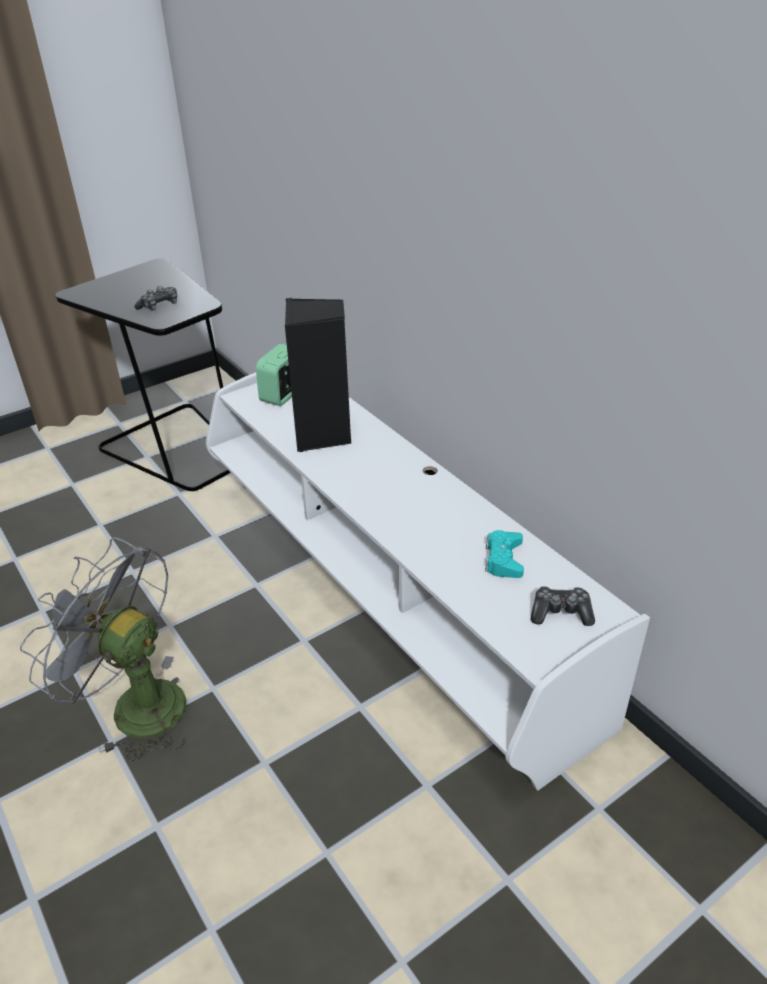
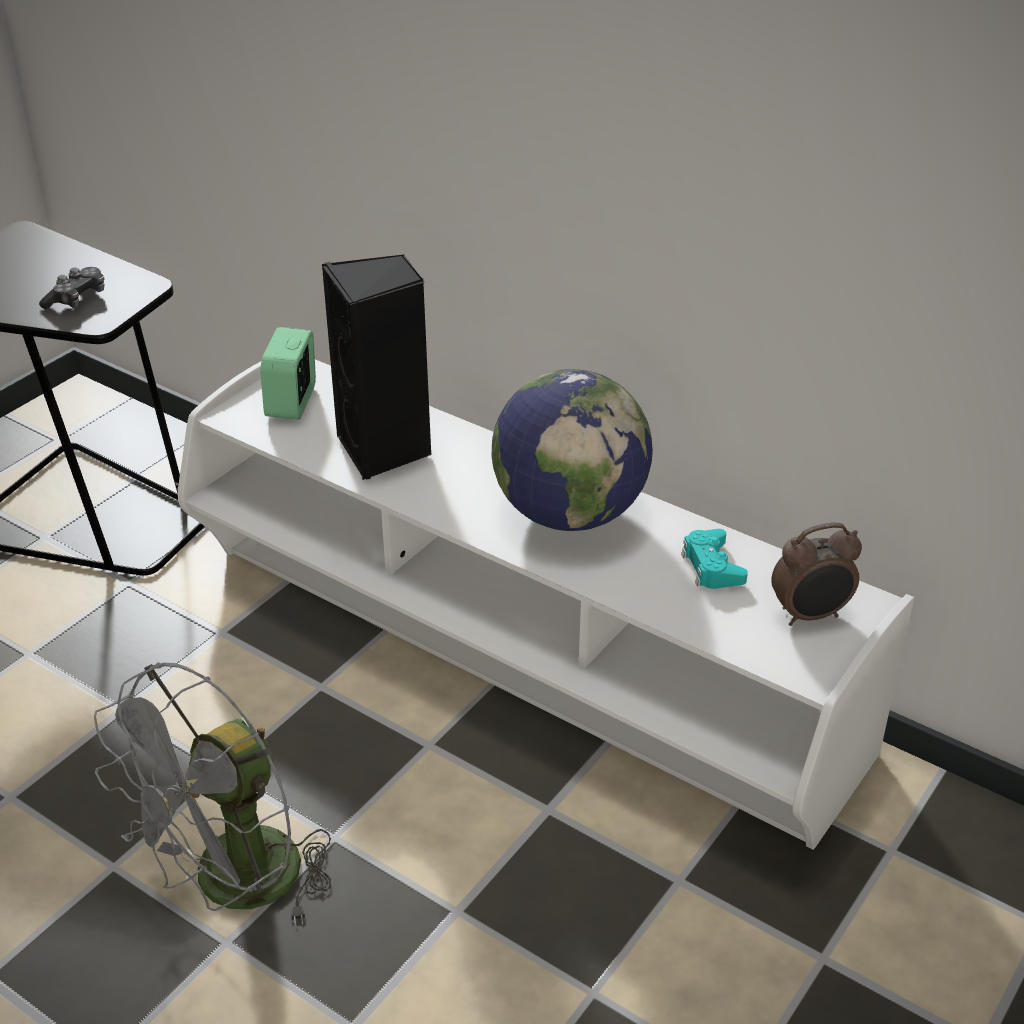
camera: 20 degrees left, 0 degrees up
(134, 705) = (233, 888): grey fan -> grey fan turned 60 degrees counterclockwise
(421, 501) = (569, 514): none -> globe
(560, 613) = (811, 615): game controller -> alarm clock

